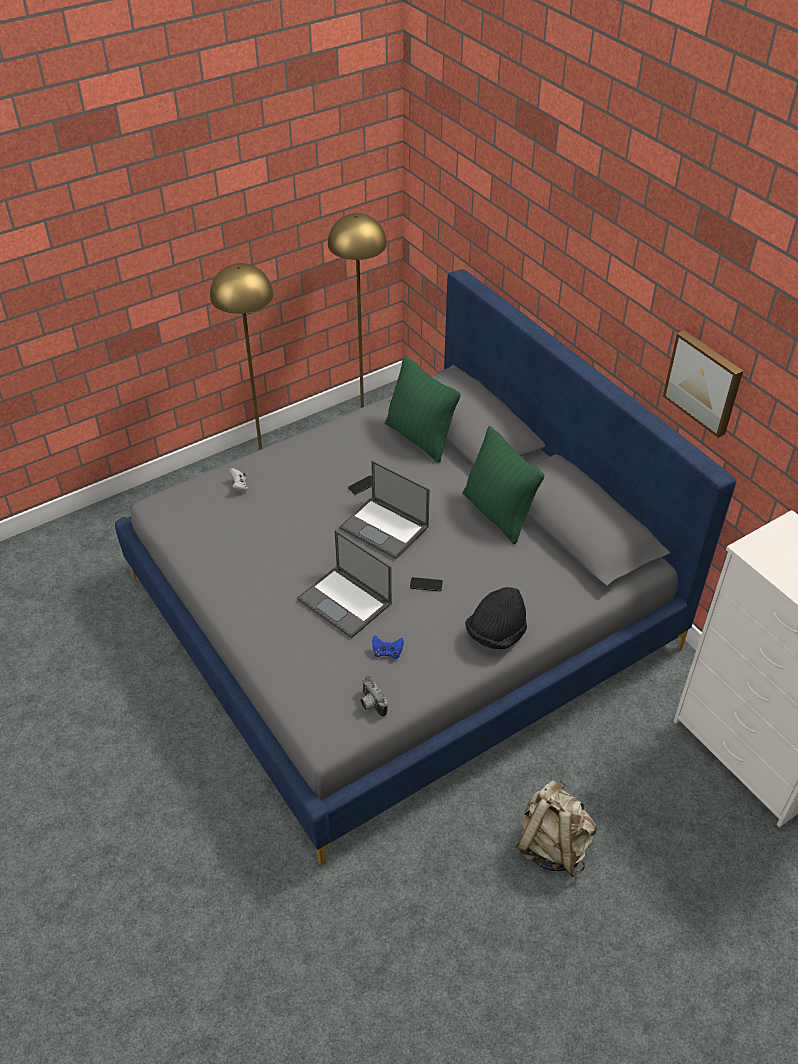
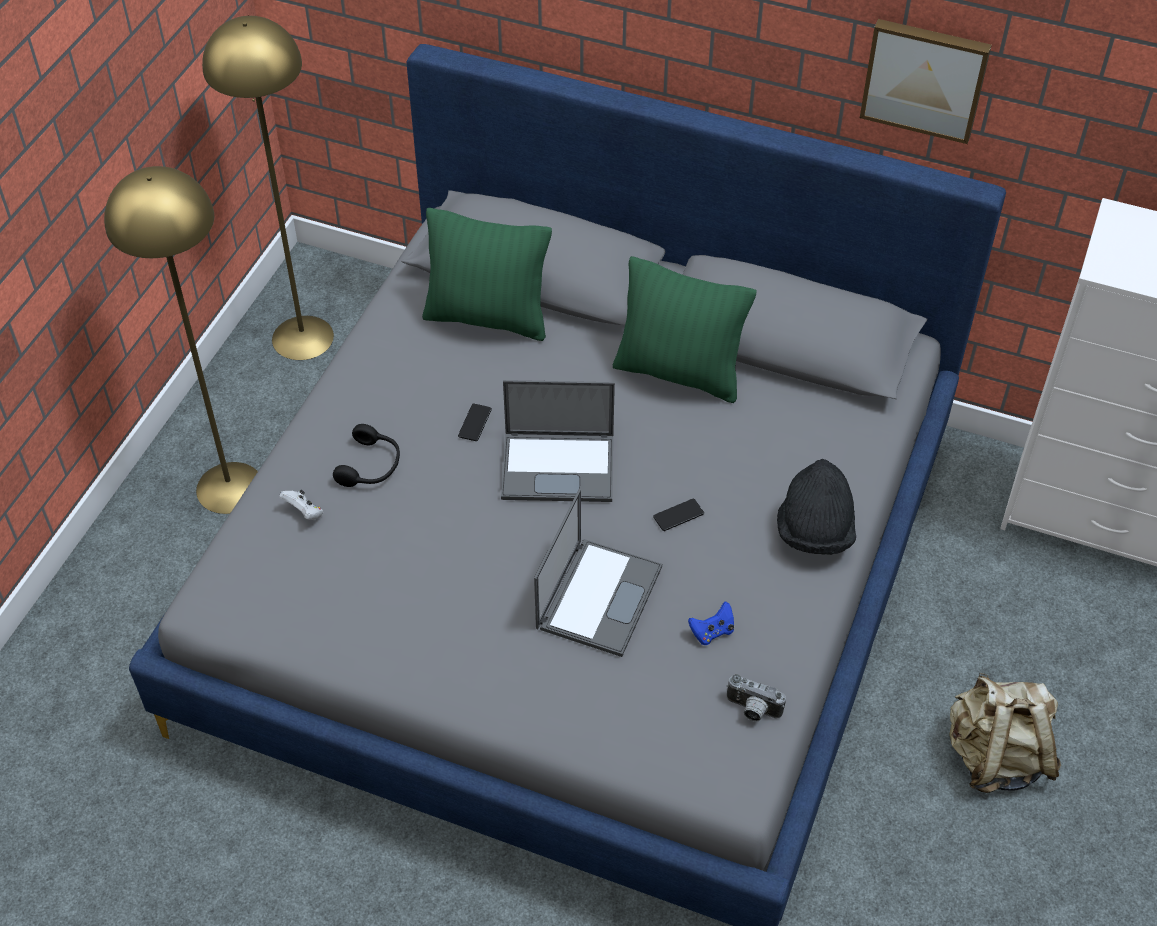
camera: 35 degrees left, 5 degrees up
(292, 481) = (371, 466): none -> black headphones
(345, 602) = (599, 595): laptop -> laptop turned 75 degrees counterclockwise

